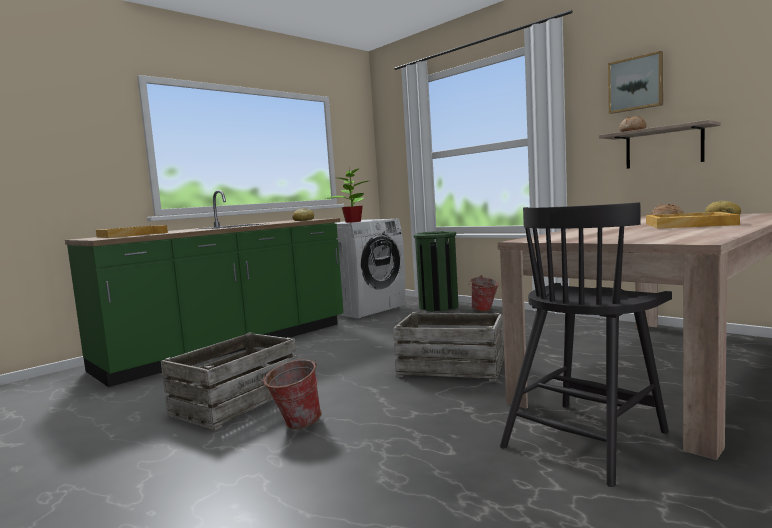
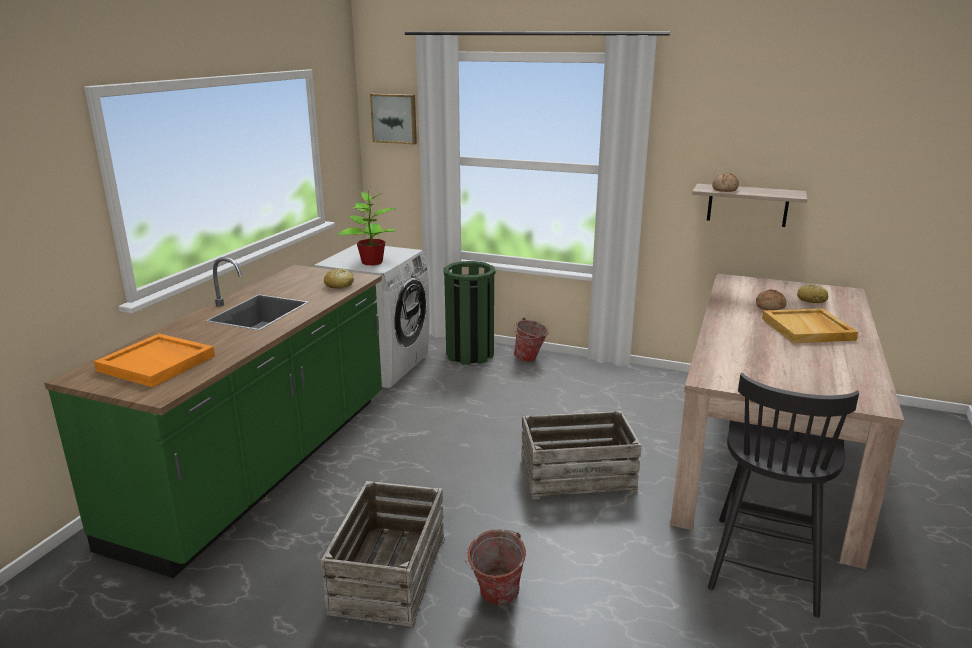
camera: 25 degrees left, 15 degrees up
(132, 235) = (158, 363): beige tray -> orange tray
(636, 84) = (727, 132): picture -> picture (394, 118)

